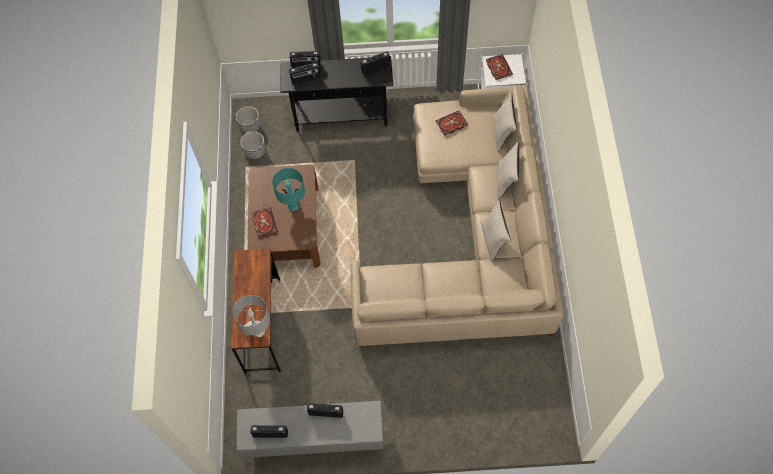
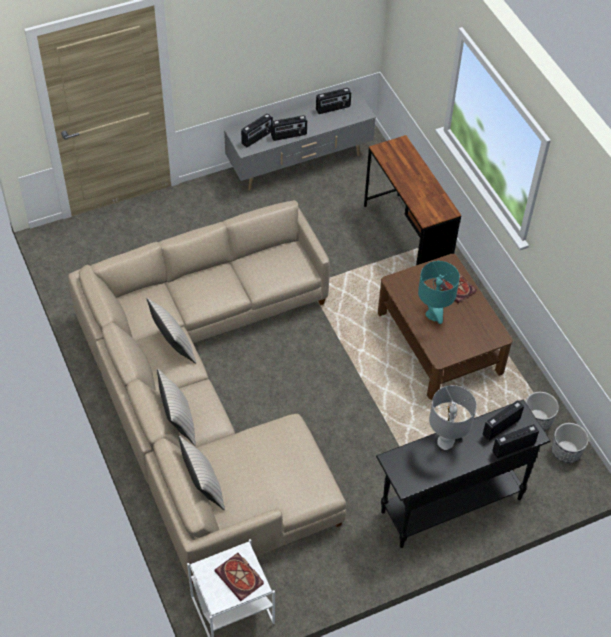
camera: 155 degrees right, 10 degrees down
(258, 331) = (388, 154): grey table lamp -> grey table lamp (446, 442)
(375, 68) = (412, 472): radio -> radio (257, 138)
(451, 124) = (279, 476): book -> none

